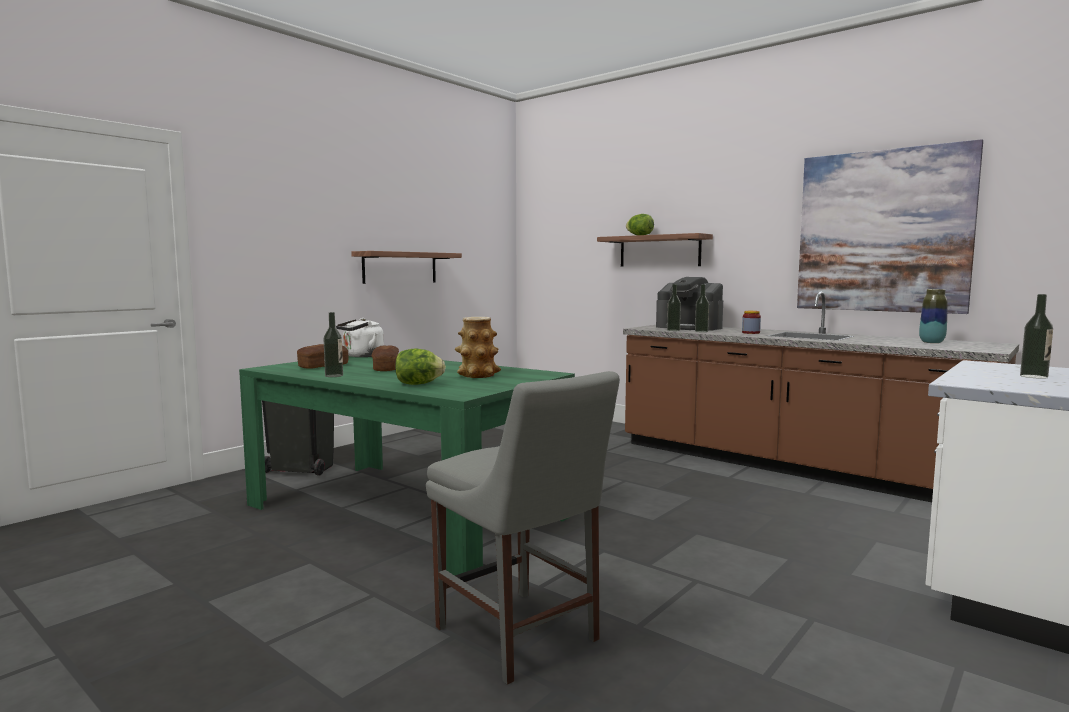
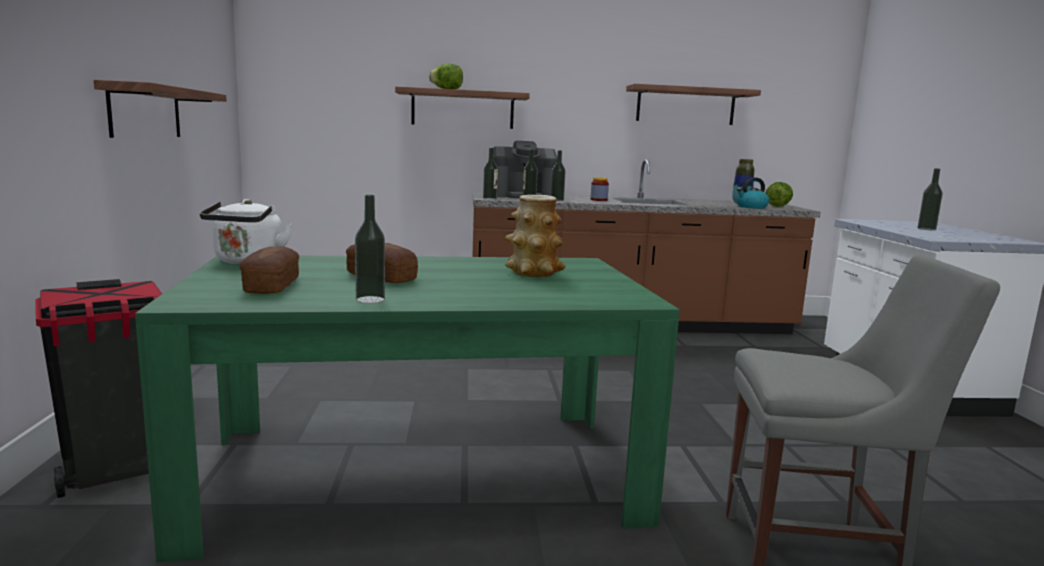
camera: 45 degrees left, 5 degrees up
(418, 384) = (536, 295): lettuce -> lettuce (777, 206)
(640, 328) = (489, 199): none -> bottle
(882, 231) = (685, 106): picture -> shelf
(918, 345) = (751, 207): none -> kettle

